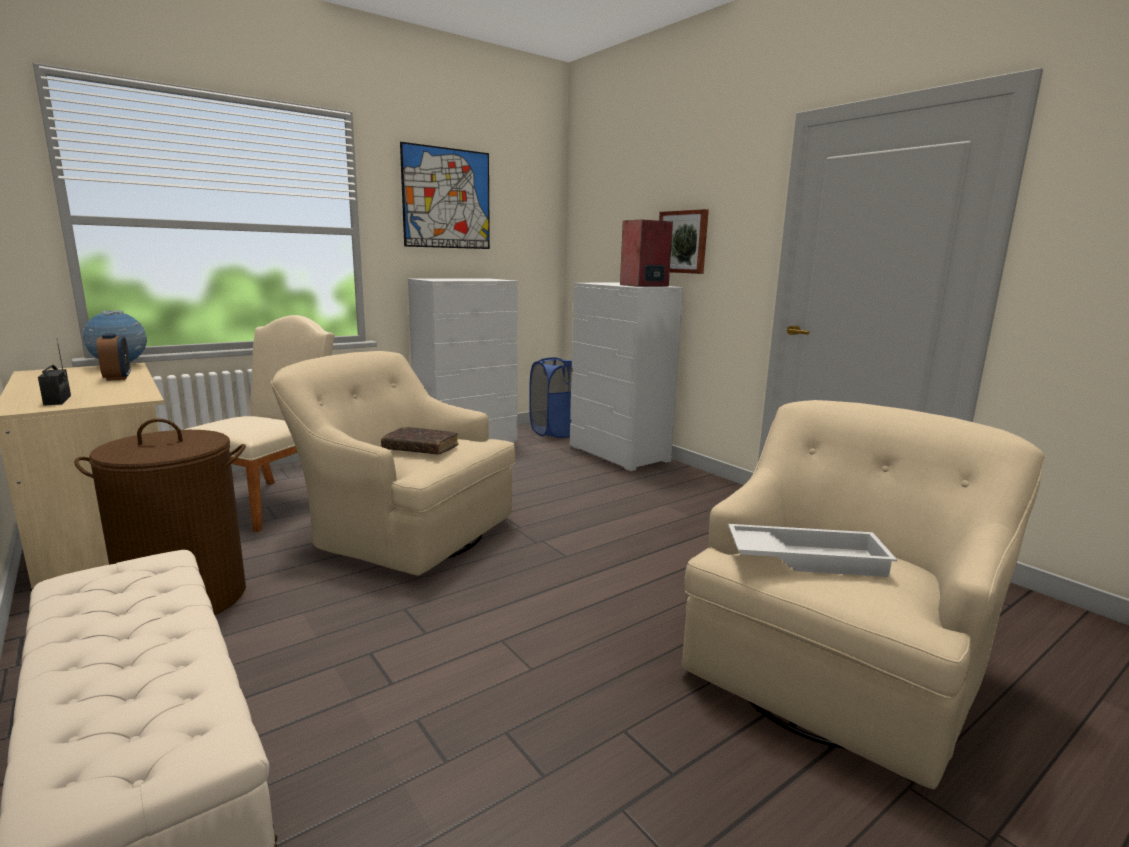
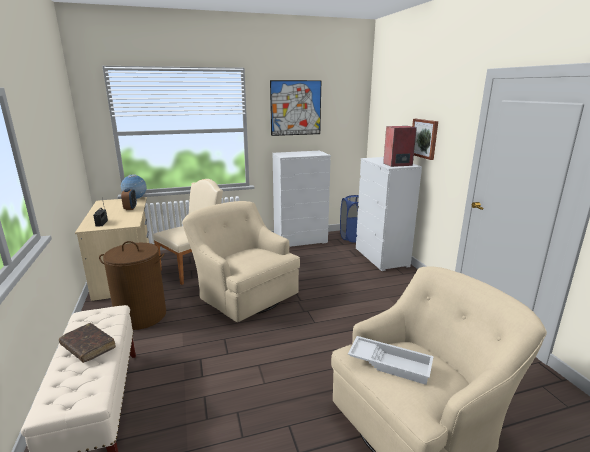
camera: 20 degrees right, 5 degrees up
(420, 448) = (248, 258): brown book -> brown book (88, 347)

